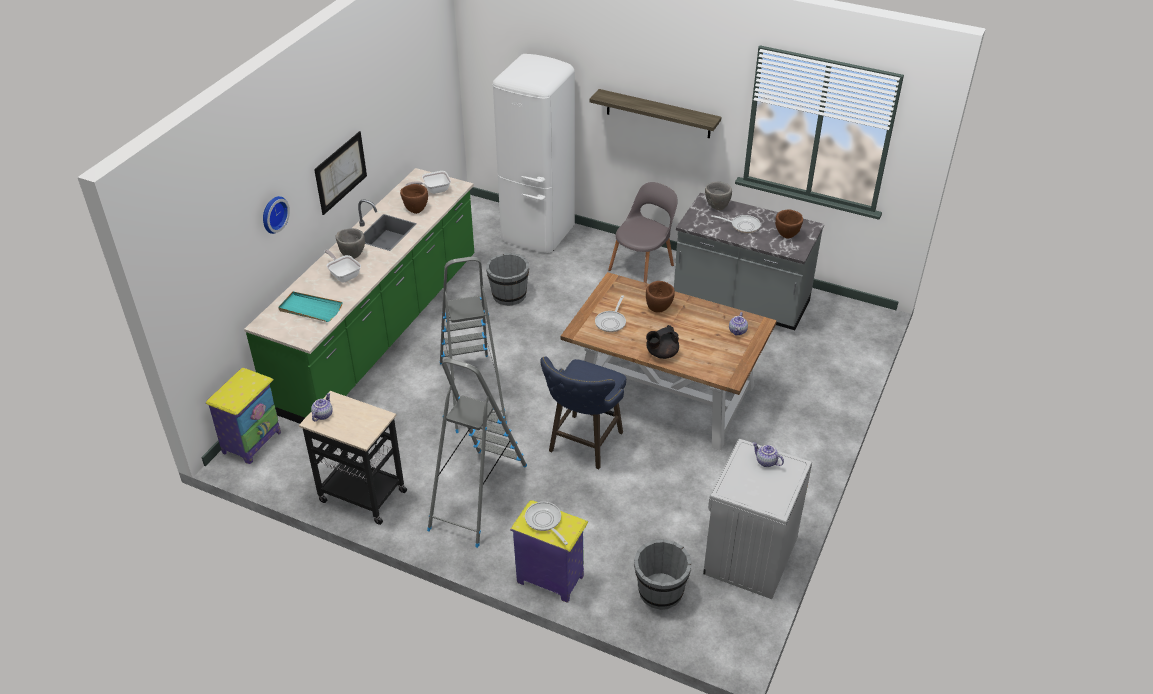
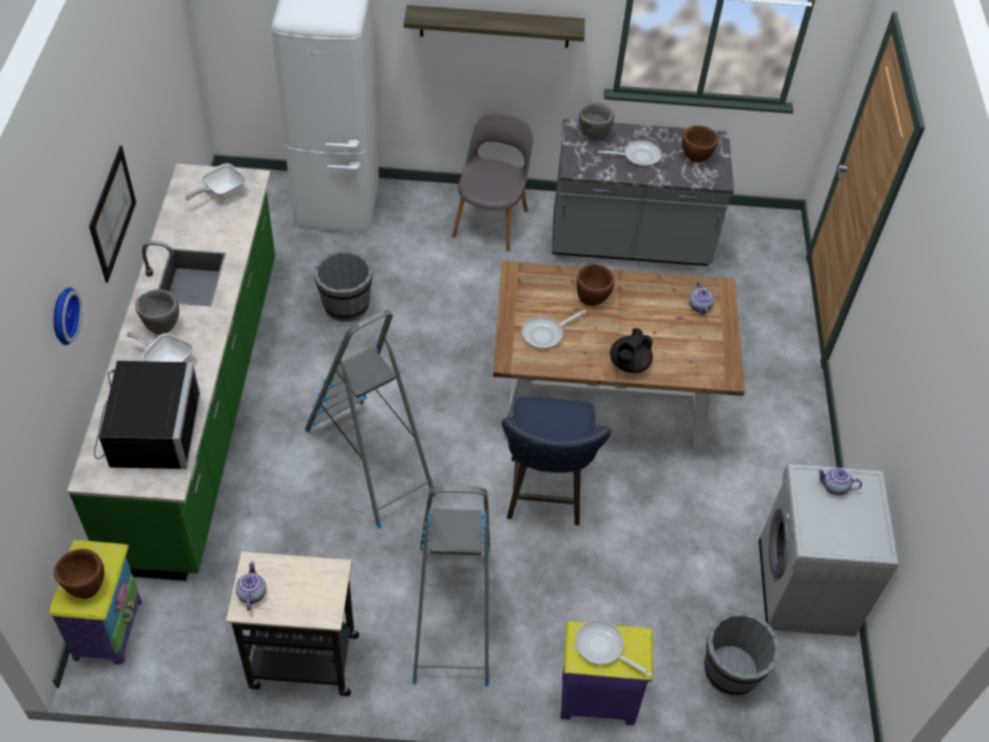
camera: 25 degrees left, 10 degrees up
(310, 309) = (148, 431): turquoise tray -> black microwave
(415, 209) = (212, 230): brown bowl -> brown bowl (85, 586)
(611, 322) = (545, 334): frying pan -> frying pan turned 60 degrees clockwise

